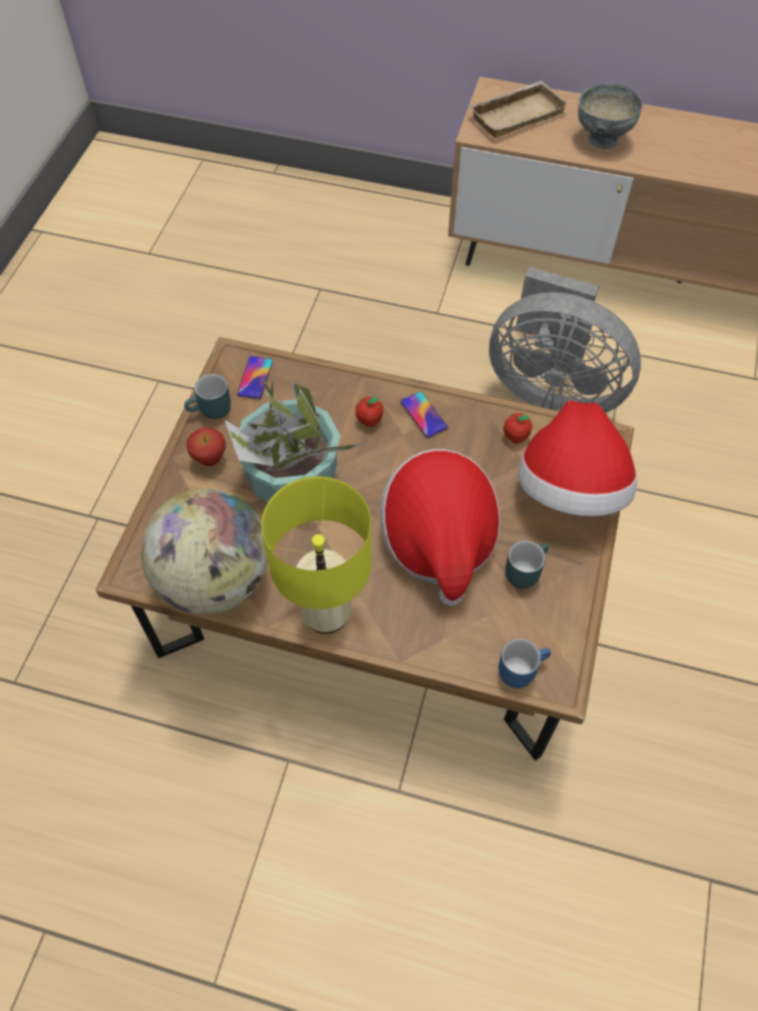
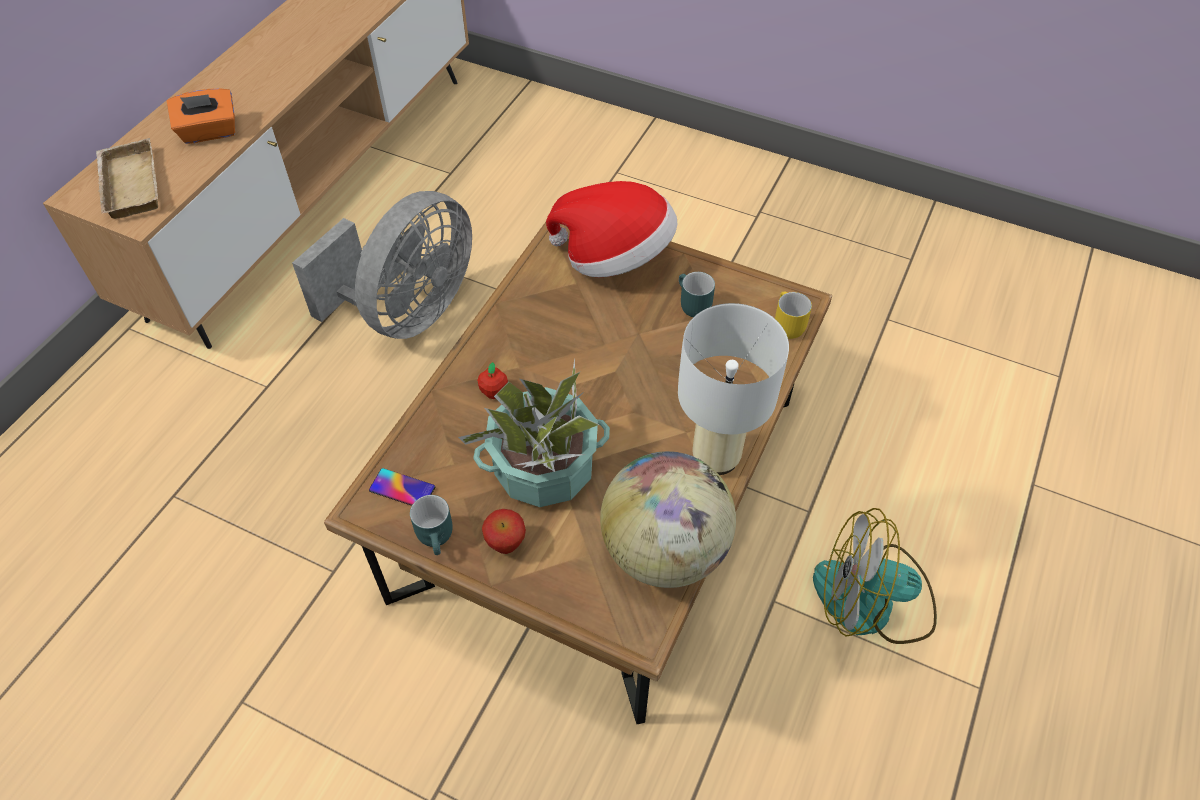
camera: 80 degrees left, 5 degrees down
(299, 863) = (872, 602): none -> fan
(327, 613) = (716, 455): yellow table lamp -> white table lamp
(423, 415) = (501, 346): phone -> none
(438, 539) = (649, 359): hat -> none
(515, 436) = (546, 283): apple -> none
(520, 668) = (785, 324): blue mug -> yellow mug
(602, 140) = (209, 132): grey bowl -> orange tissue box

